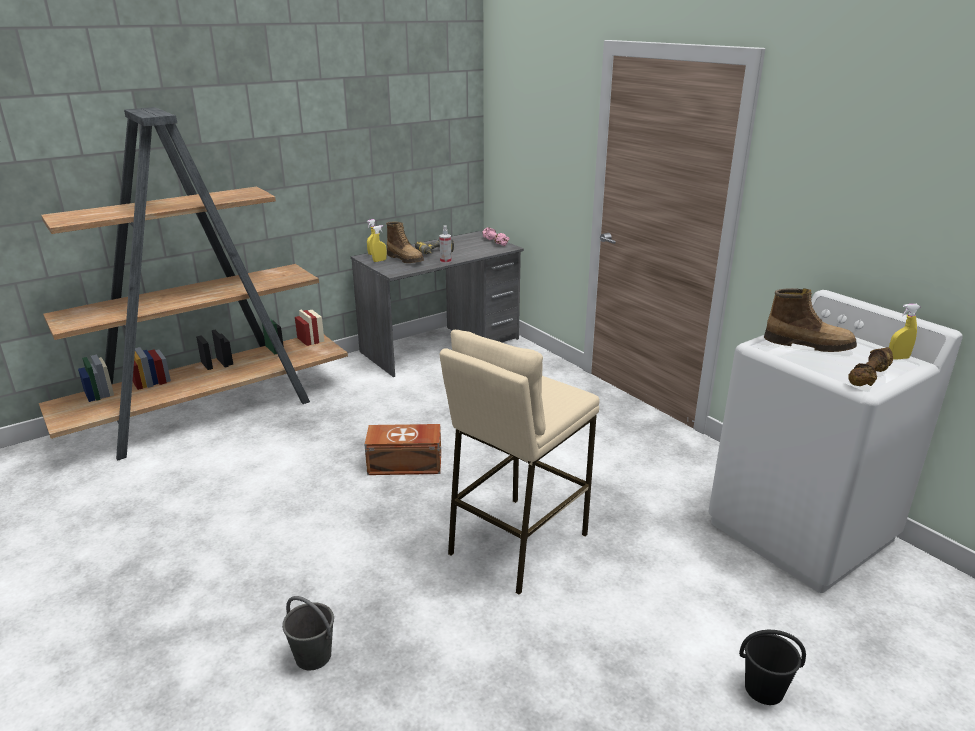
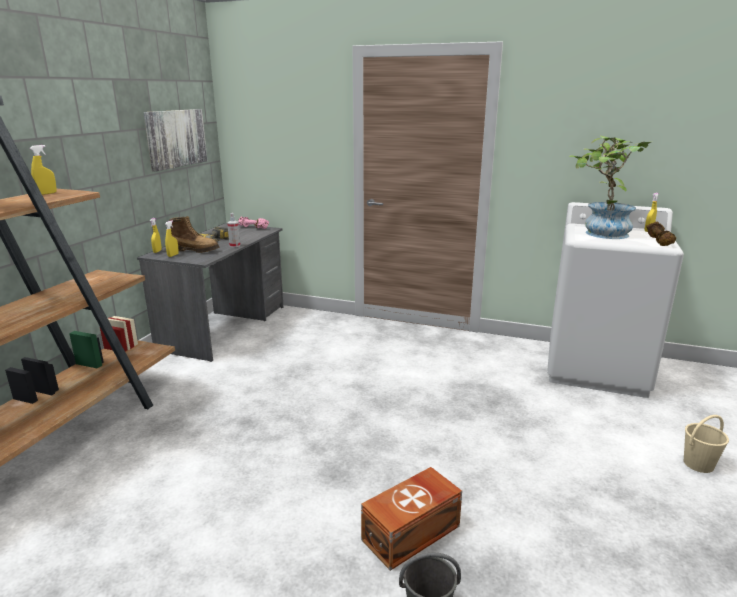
camera: 35 degrees left, 5 degrees down
(237, 192) = (47, 193): none -> yellow spray bottle
(406, 464) = (307, 423): brown storage box -> brown storage box (413, 533)
(418, 136) = (175, 138): none -> picture
(516, 543) = (461, 444): beige stool -> none
(764, 689) = (698, 464): black bucket -> beige bucket
(808, 344) = (600, 233): boot -> potted plant

